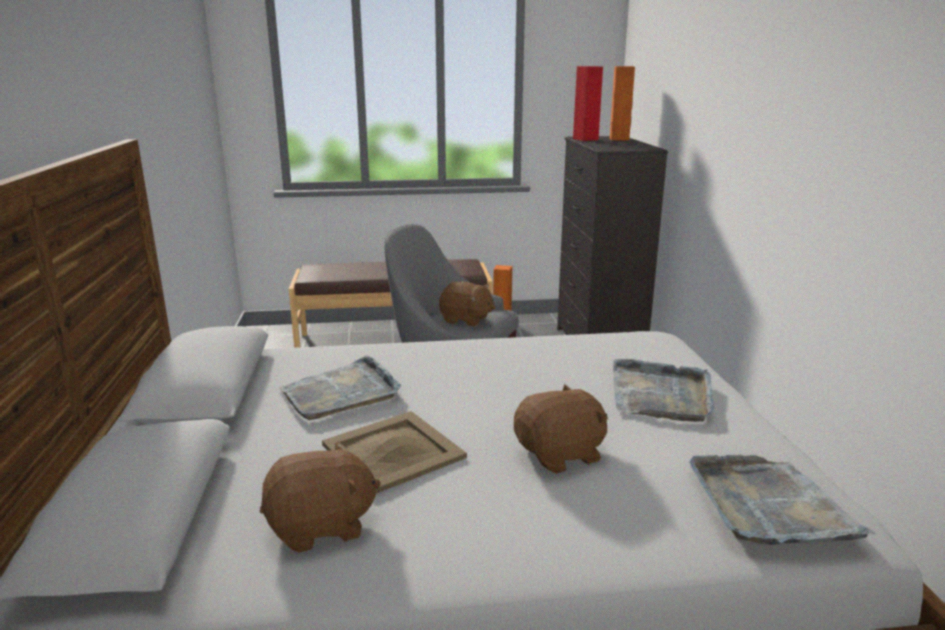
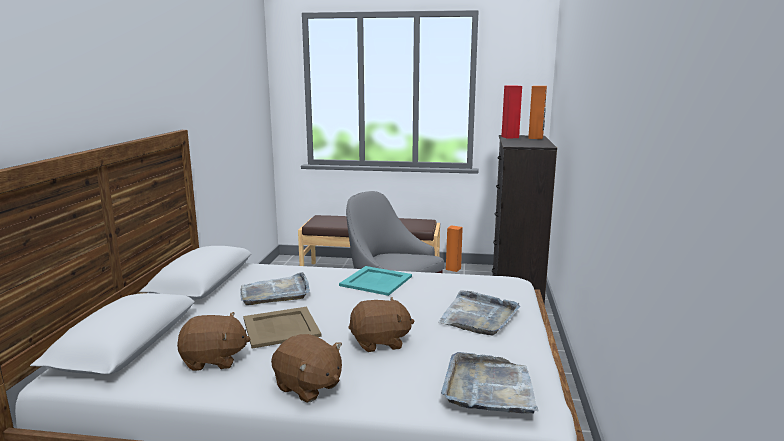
camera: 15 degrees right, 5 degrees down
(466, 320) = (400, 259): brown plush toy -> brown plush toy (308, 387)
(479, 357) = (375, 281): none -> turquoise tray

